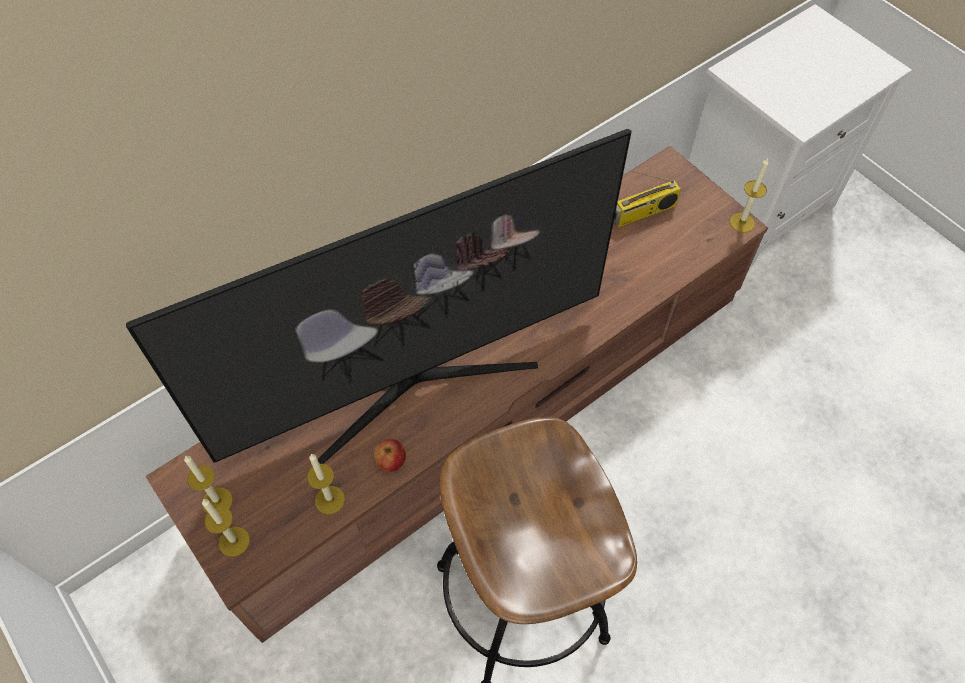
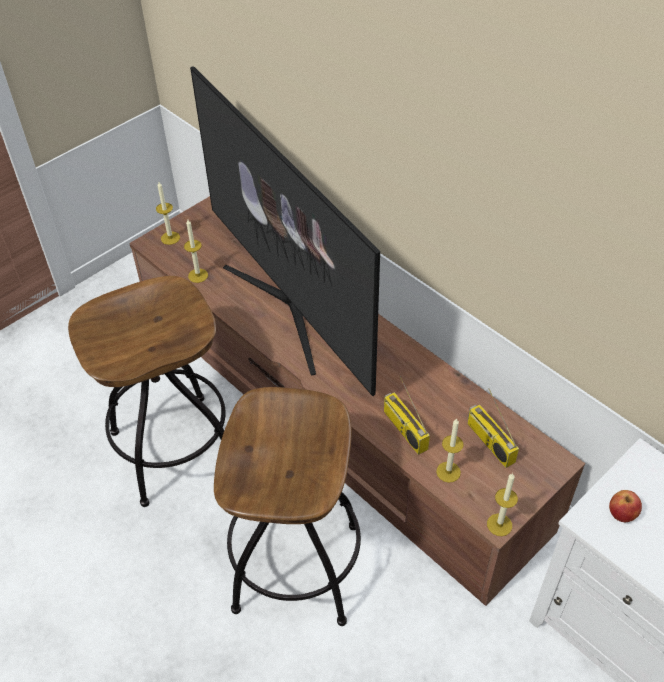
camera: 85 degrees right, 10 degrees down
(217, 501) = (196, 226): candle -> candle (448, 472)
(391, 461) = (226, 301): apple -> apple (622, 514)
(624, 284) = (403, 429): none -> radio
(693, 464) = (296, 567): none -> brown stool

